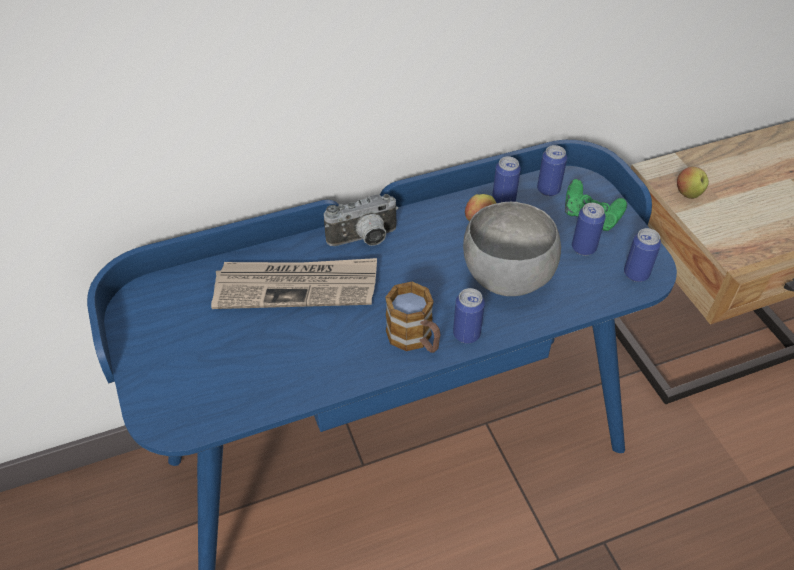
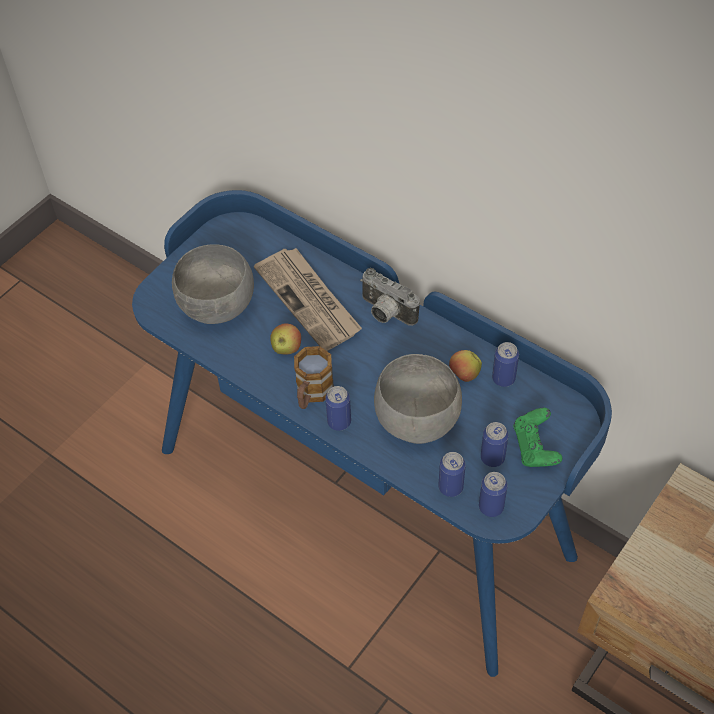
camera: 60 degrees right, 5 degrees up
(234, 365) = (218, 308): none -> grey bowl
(548, 190) = (545, 403): can -> can (450, 487)
(688, 194) = (676, 525): apple -> apple (286, 349)

